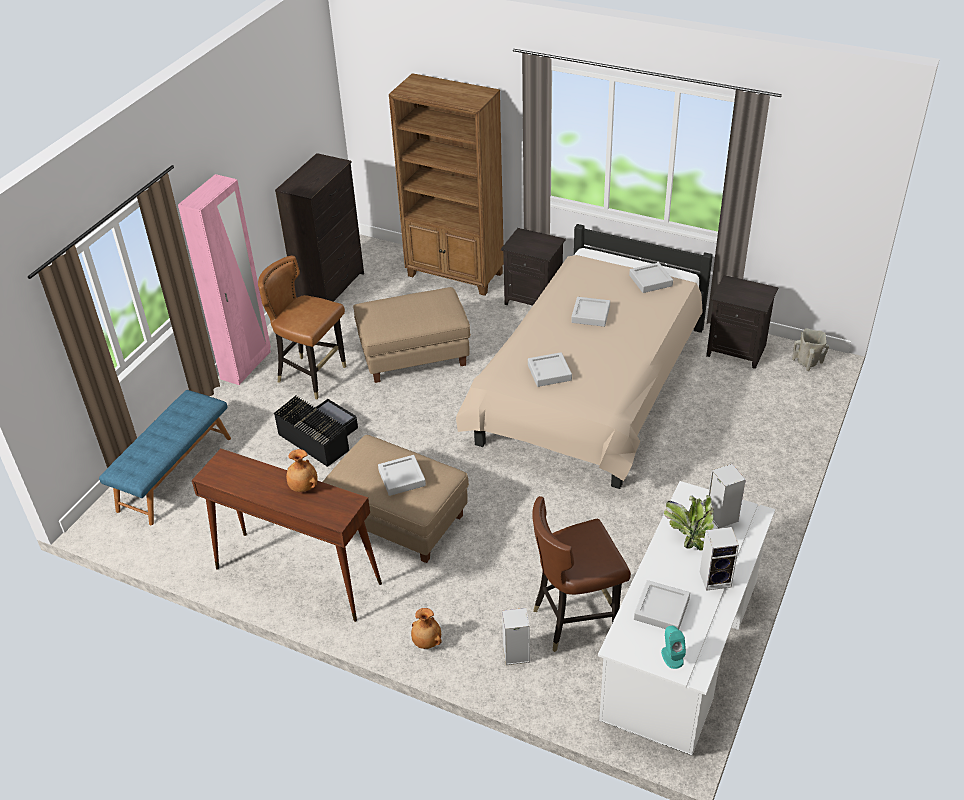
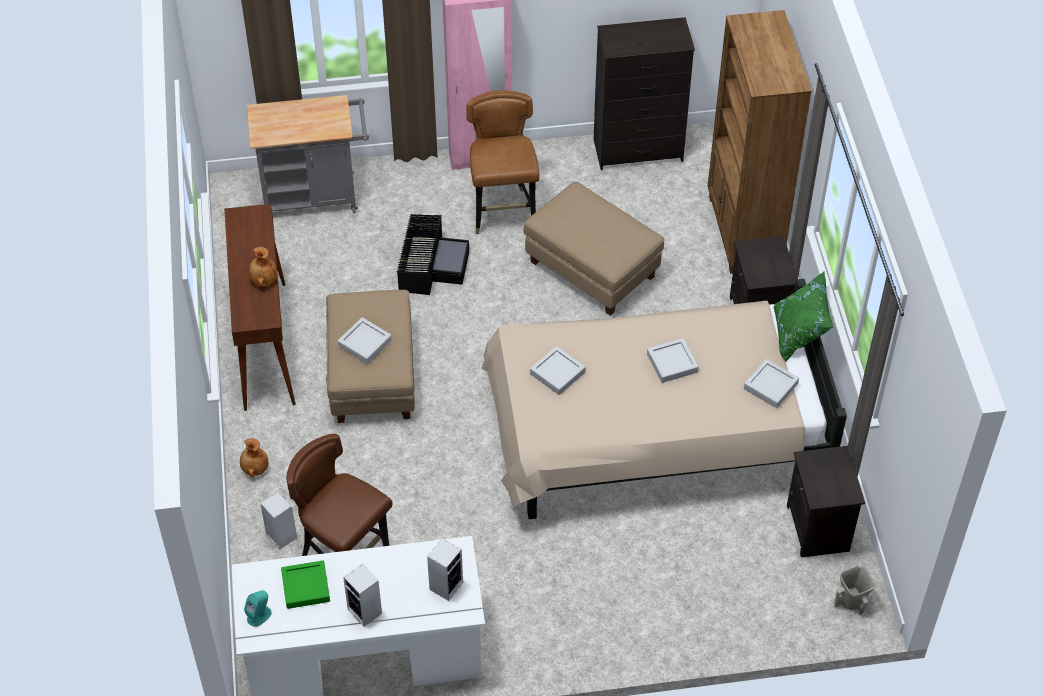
camera: 55 degrees right, 10 degrees up
(174, 473) = (316, 196): blue bench -> grey cart
(613, 253) = (799, 334): none -> green pillow
(661, 609) = (306, 587): grey tray -> green tray
(689, 534) = (407, 570): potted plant -> none

